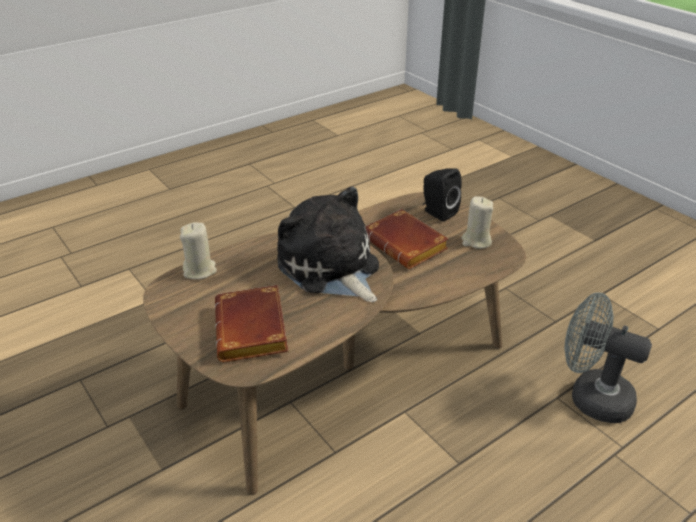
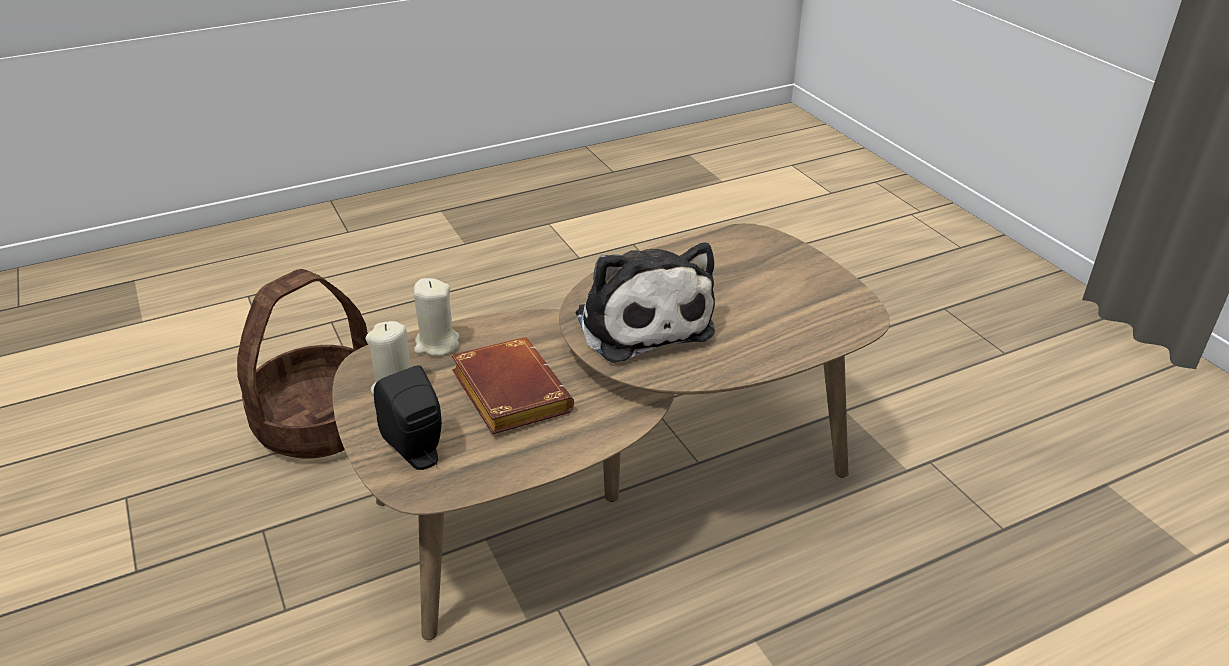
camera: 170 degrees left, 0 degrees up
(200, 270) = (823, 337): beige candle -> beige candle (437, 344)
(254, 331) = (741, 262): brown book -> none
(590, 397) = (320, 422): grey fan -> basket

